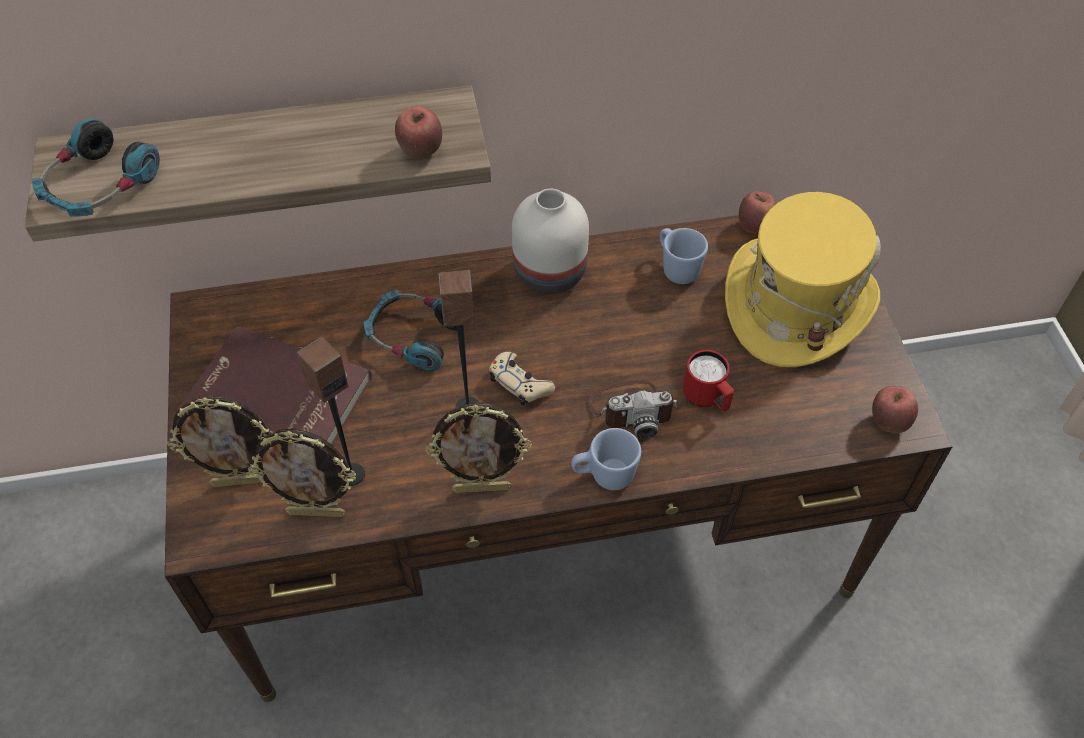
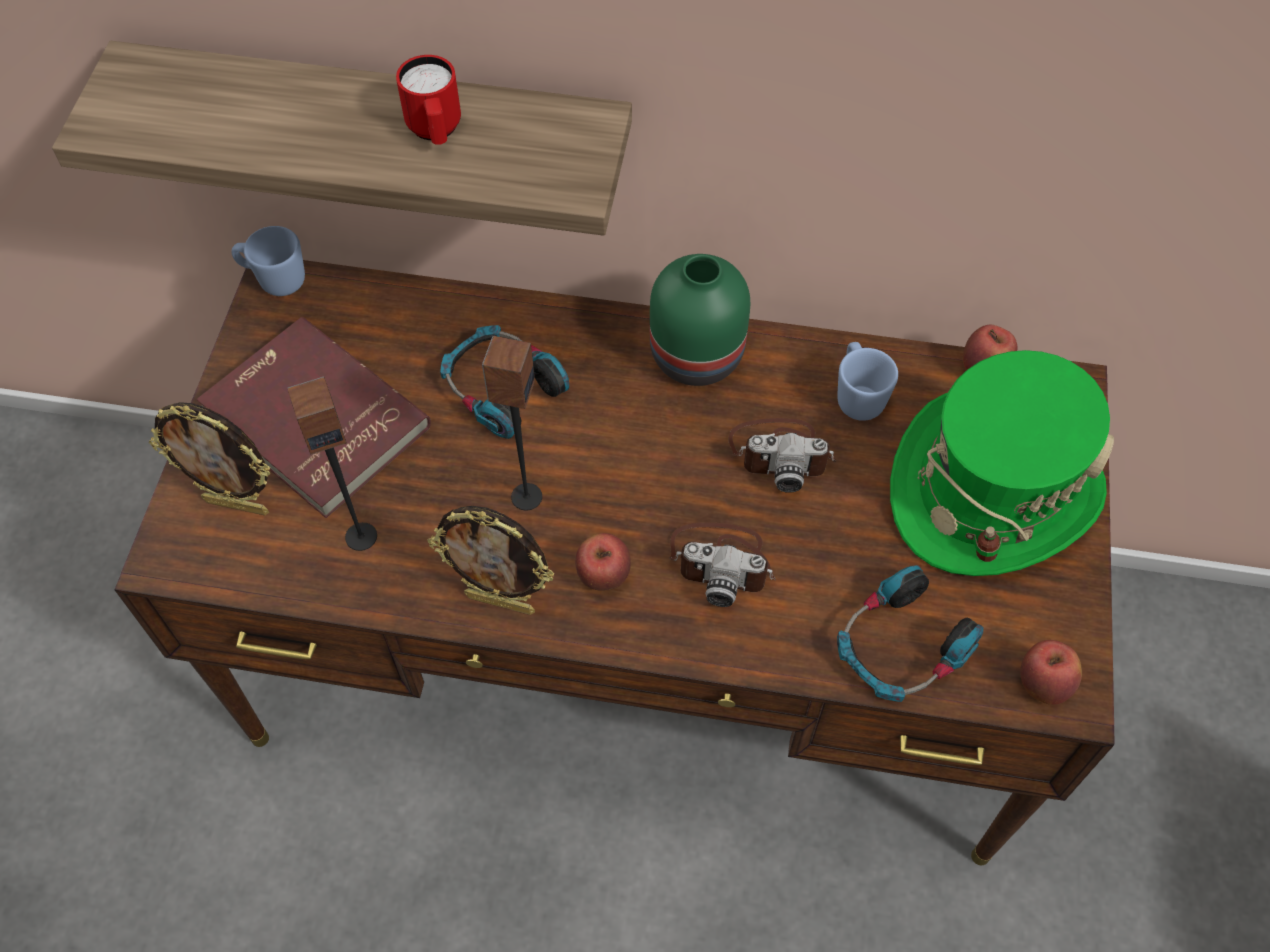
camera: 20 degrees right, 5 degrees up
(99, 185) = (150, 119): headphones -> headphones (901, 646)
(317, 512) = (305, 569): picture frame -> none
(421, 151) = (530, 175): apple -> apple (604, 576)
(520, 383) = (600, 486): beige game controller -> none
(551, 271) = (698, 354): white vase -> green vase
(604, 476) = (651, 635): blue mug -> blue mug (274, 280)
(640, 322) = (781, 453): none -> camera
(707, 399) = (820, 579): red mug -> red mug (436, 132)
(796, 304) = (992, 489): yellow hat -> green hat

